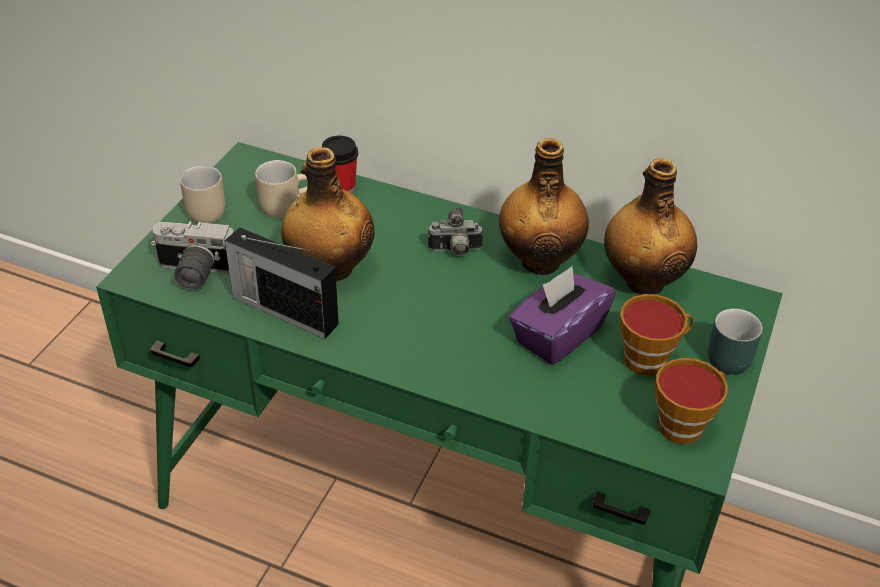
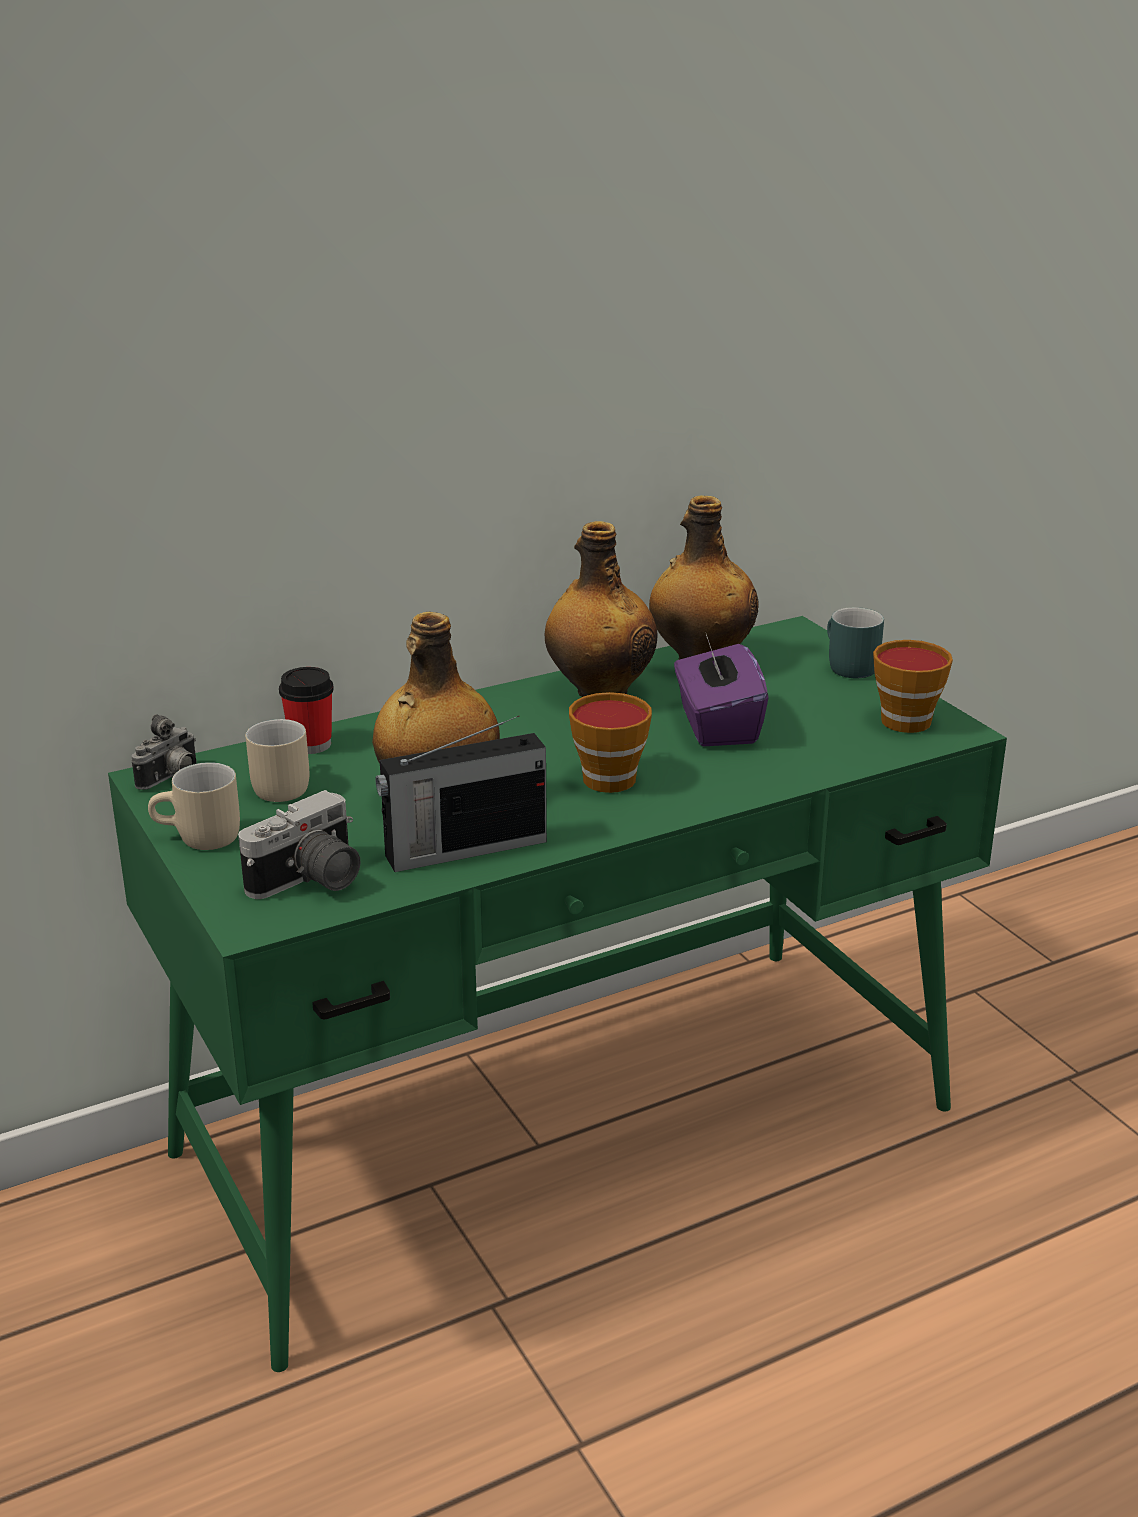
camera: 50 degrees left, 15 degrees down
(455, 251) = (519, 725): camera -> camera (172, 778)
(649, 358) = (805, 699): cup -> cup (611, 776)

